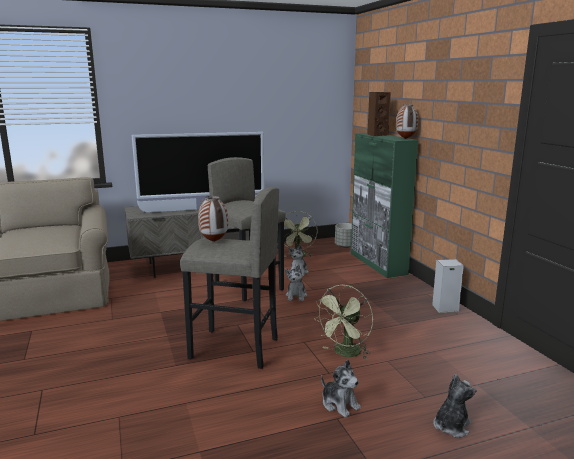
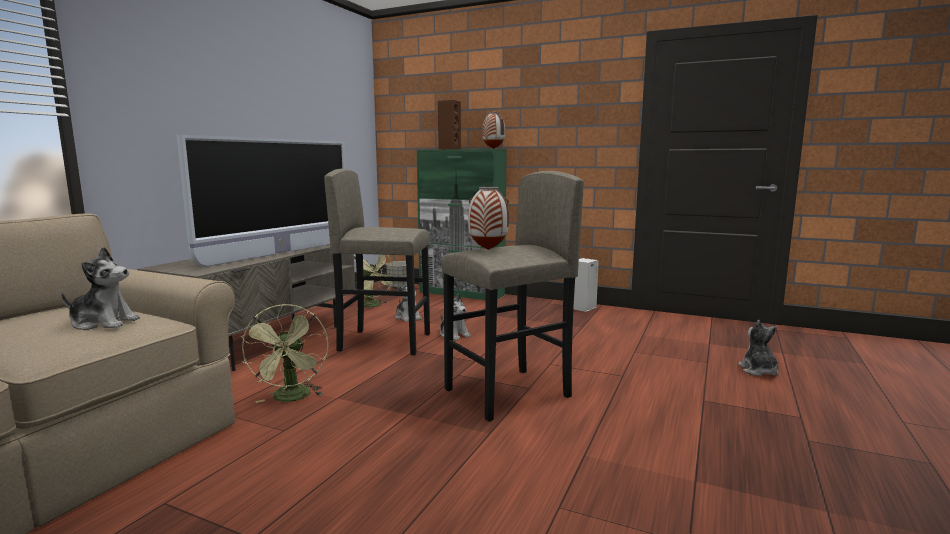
camera: 45 degrees left, 5 degrees down
(339, 404) = (682, 391): plush toy -> plush toy (103, 323)
(345, 354) = (599, 359): green fan -> green fan (291, 398)

